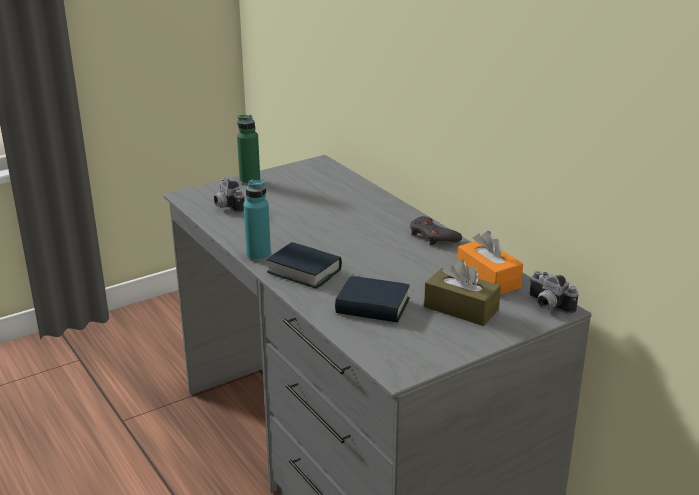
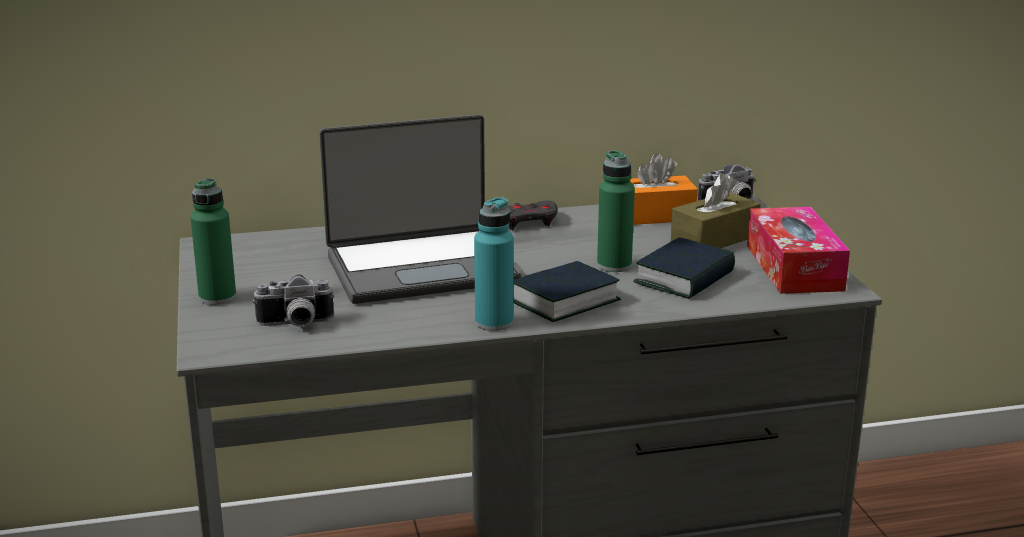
camera: 70 degrees left, 5 degrees down
(327, 221) = (421, 268): none -> laptop
(376, 278) = (614, 265): none -> green bottle
(427, 348) = (794, 267): none -> tissue box

